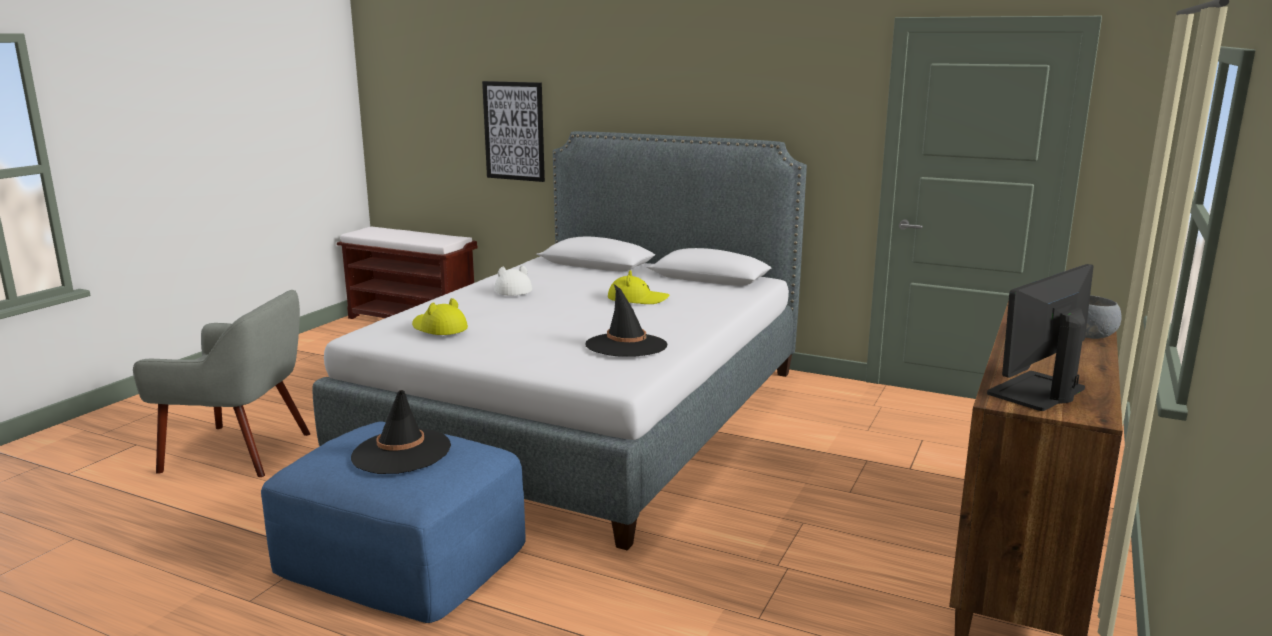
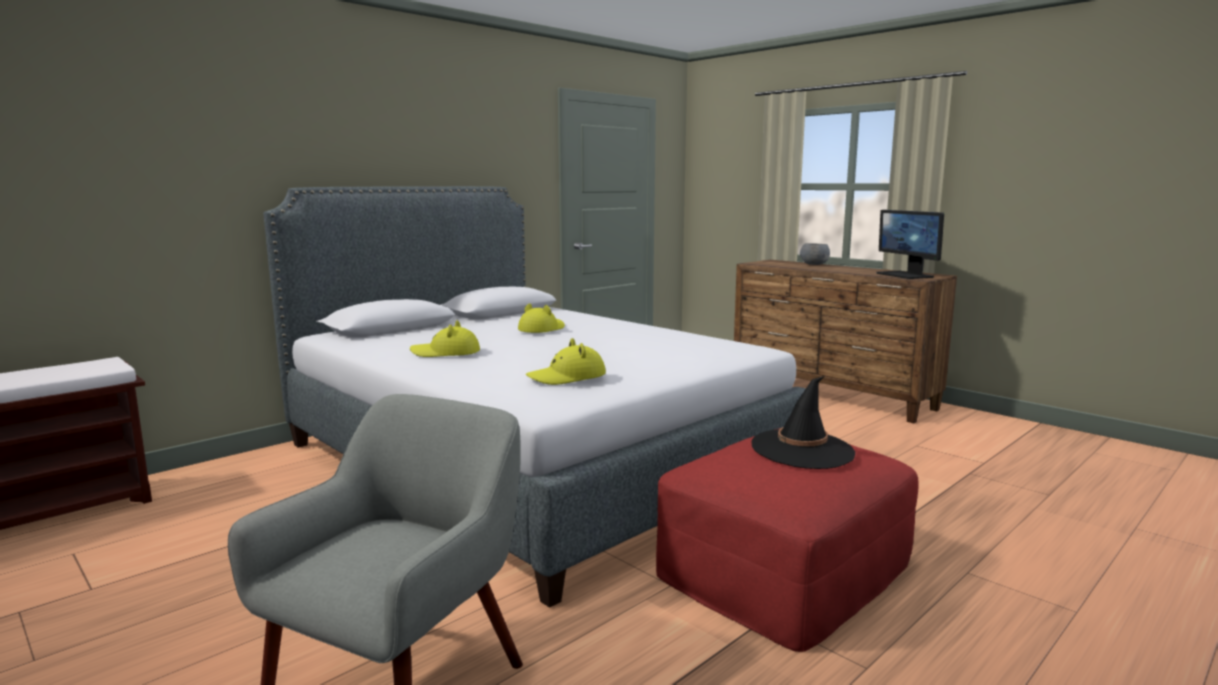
camera: 70 degrees left, 5 degrees down
(403, 555) = (784, 570): blue ottoman -> red ottoman
(512, 290) = (446, 353): white hat -> yellow hat
(514, 131) = (180, 194): picture -> none
(626, 345) = (674, 341): black hat -> none

